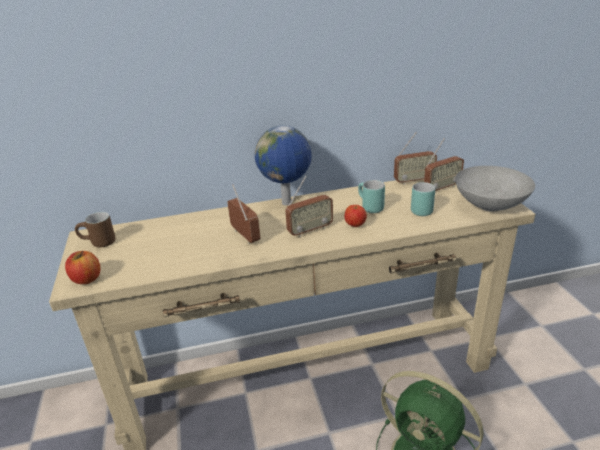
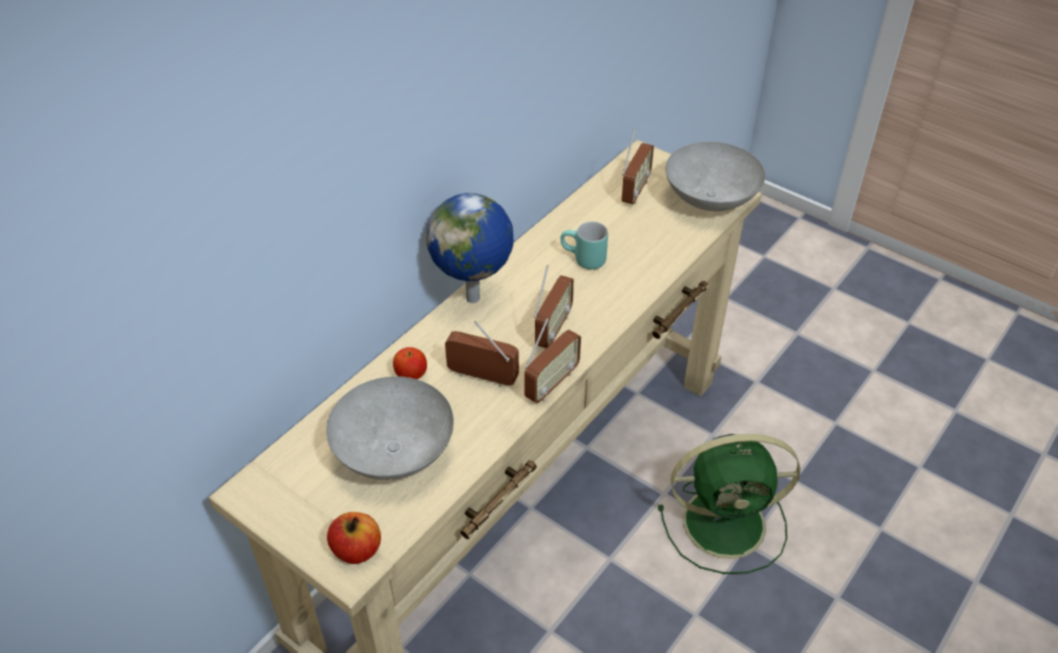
camera: 40 degrees left, 15 degrees up
(98, 244) = (290, 493): brown mug -> none
(159, 249) = (395, 454): none -> grey bowl
(355, 225) = (596, 296): apple -> apple (411, 375)
(414, 181) = (591, 191): radio -> radio (551, 384)
(418, 209) = (641, 239): turquoise mug -> none

